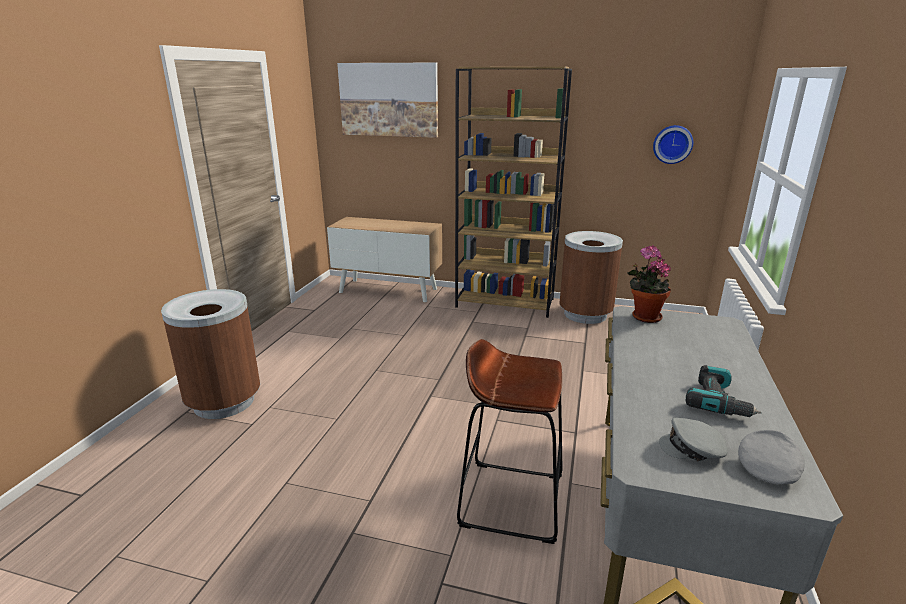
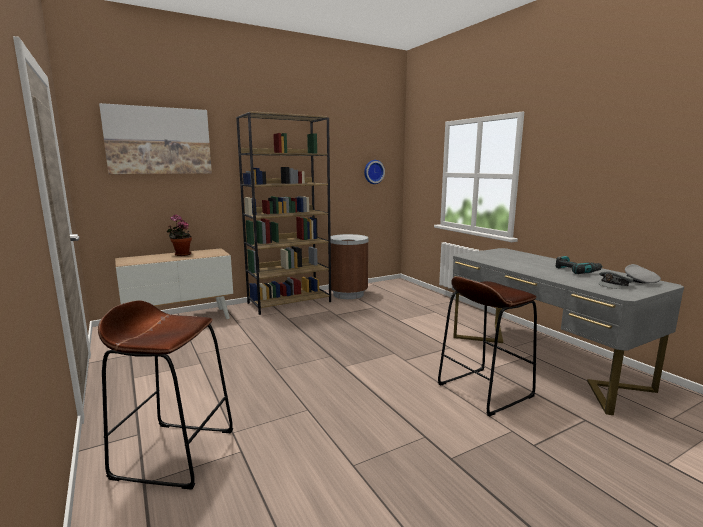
camera: 45 degrees left, 10 degrees down
(224, 402) = (175, 453): brown trash can -> brown stool
(643, 317) = (474, 255): potted plant -> potted plant (181, 254)

